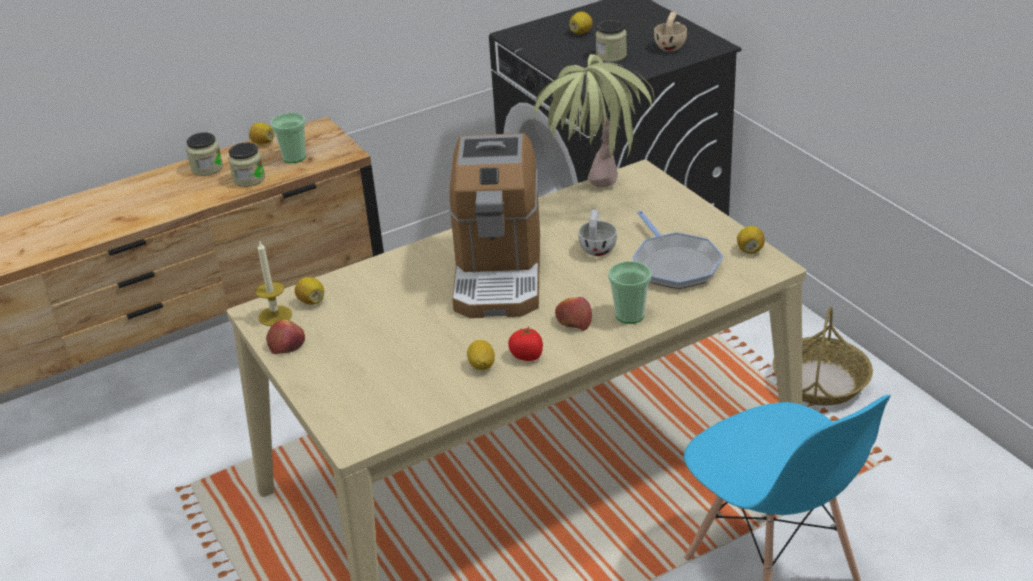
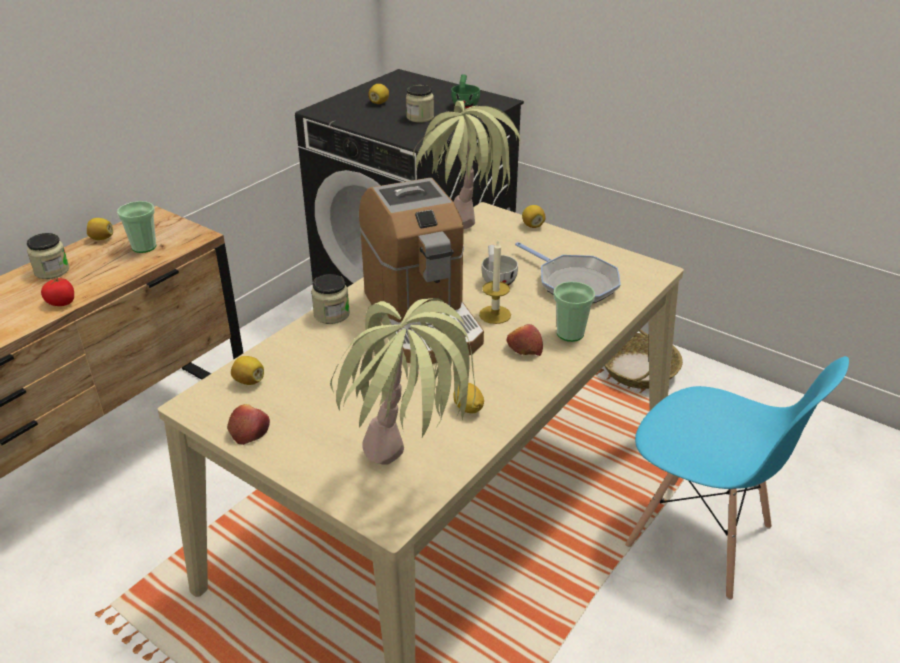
camera: 25 degrees left, 0 degrees up
(249, 179) = (106, 274): jar -> jar (331, 314)
(275, 316) = (218, 404): candle -> candle (495, 314)
(389, 417) = (410, 483): none -> potted plant
(527, 356) = (505, 390): tomato -> tomato (62, 302)
(671, 46) = (465, 105): beige cup -> green cup
(750, 250) = (626, 260): lemon -> lemon (532, 225)

